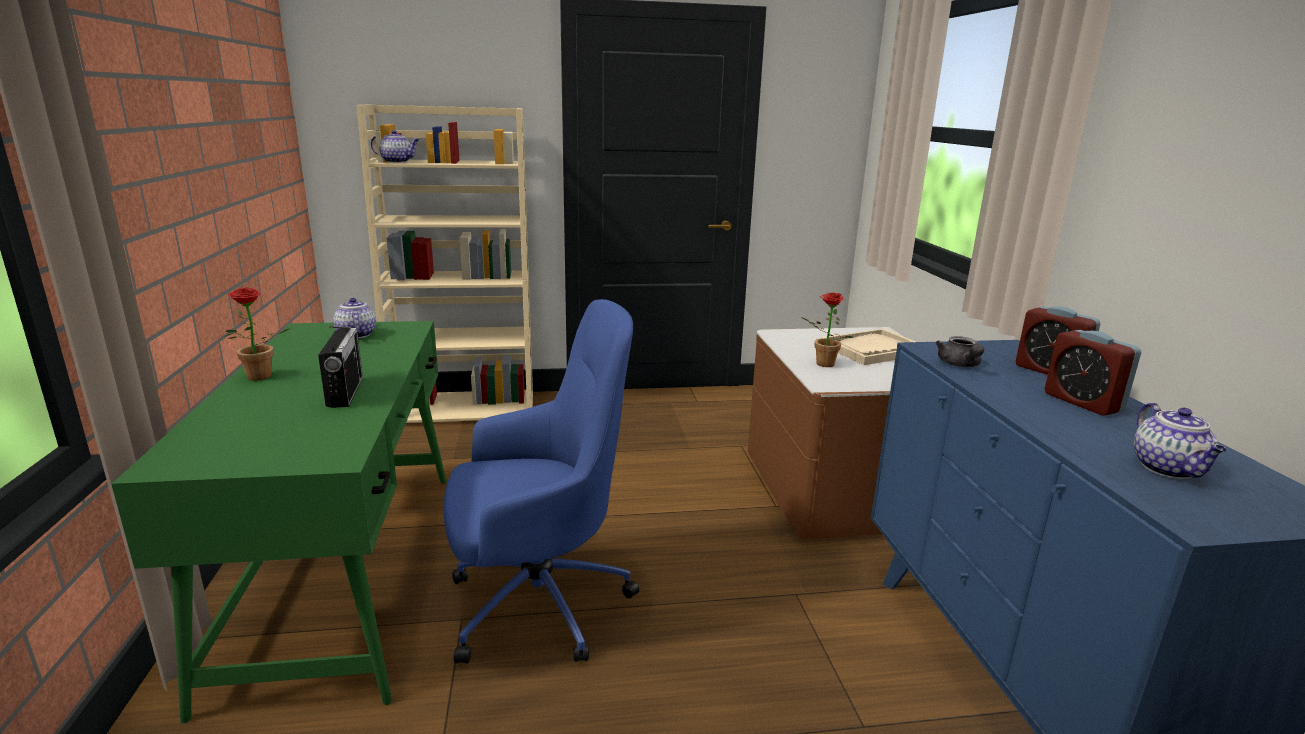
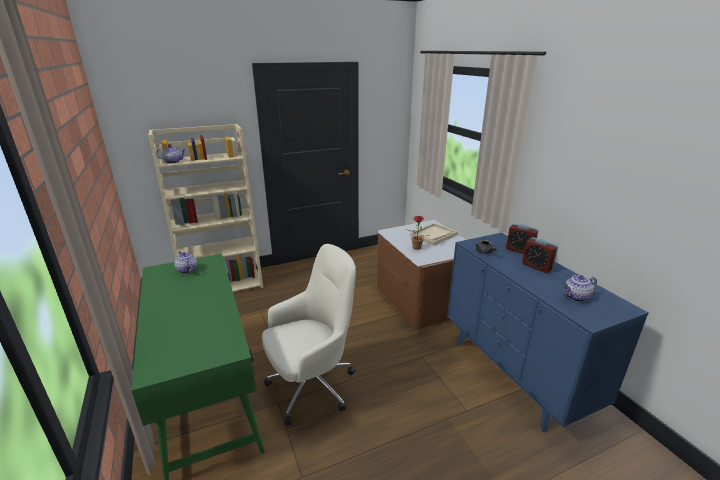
camera: 15 degrees left, 5 degrees up
(259, 378) = (156, 309): potted plant -> none
(345, 392) = (209, 310): radio -> none
(540, 606) = (312, 388): blue office chair -> beige office chair
(1169, 469) = (575, 297): teapot -> teapot turned 90 degrees clockwise

